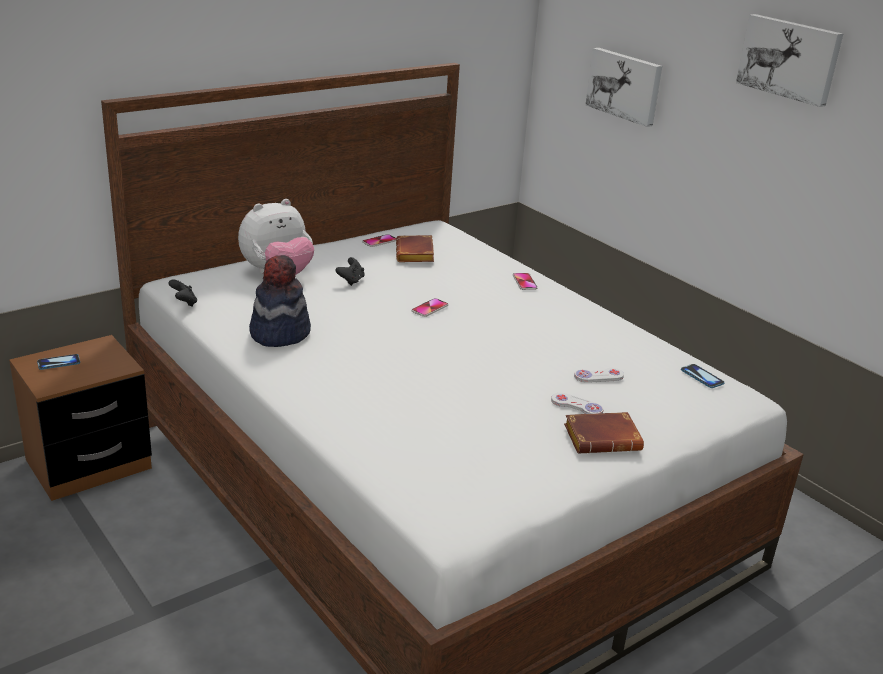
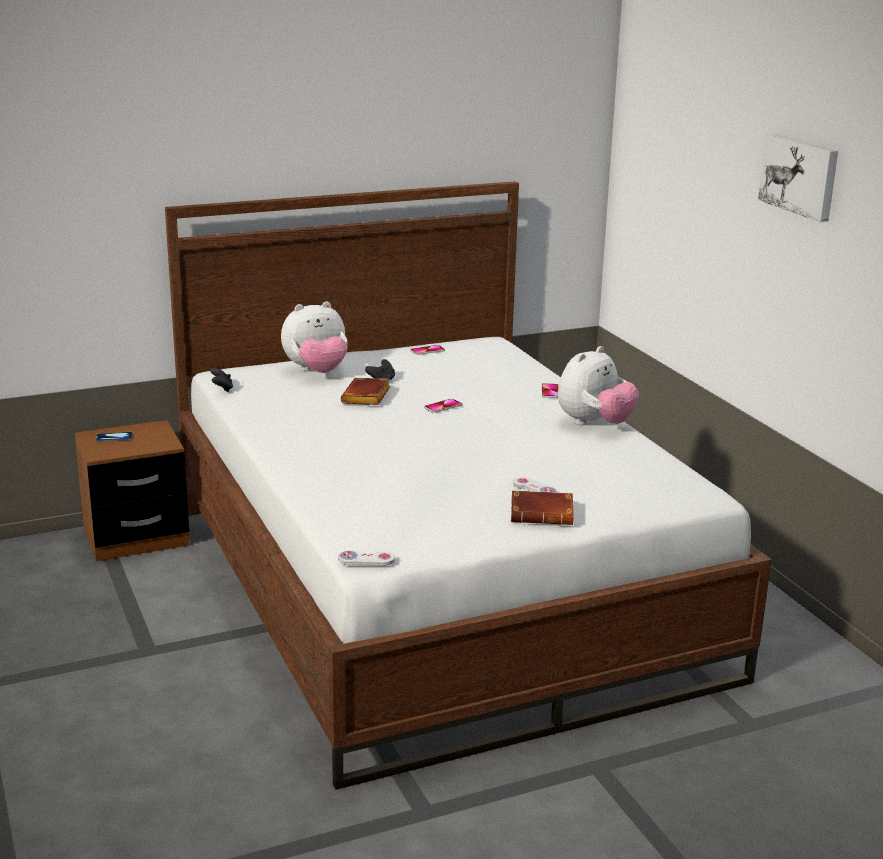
camera: 15 degrees right, 5 degrees down
(279, 333) = (294, 416): hat -> none
(416, 254) = (456, 363): brown book -> brown book (367, 397)
(588, 318) = (594, 423): none -> plush toy
(598, 376) = (572, 469): white game controller -> white game controller (366, 560)
(625, 86) = (678, 205): picture -> none
(702, 377) = (675, 477): phone -> none

